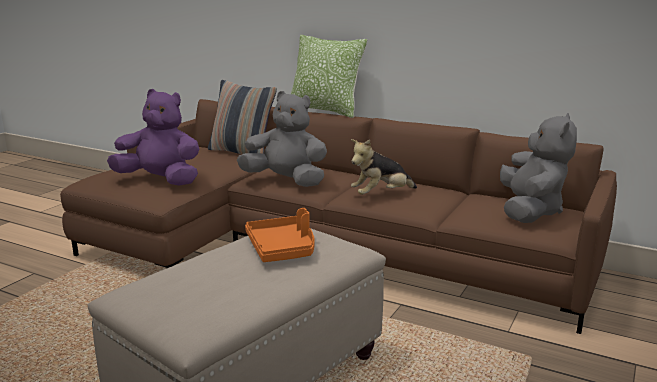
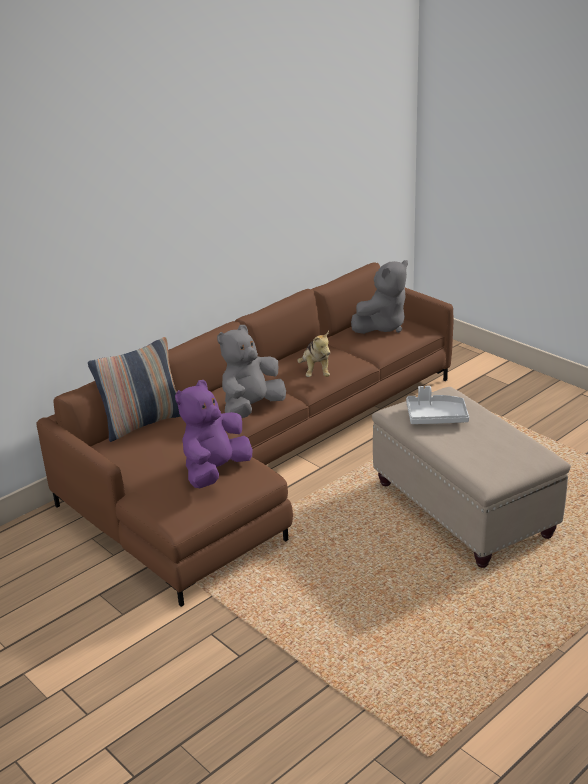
camera: 70 degrees left, 10 degrees up
(283, 249) = (436, 417): orange tray -> grey tray
(325, 111) = (186, 337): pillow -> none
(530, 211) = (382, 326): grey plush toy -> grey plush toy turned 105 degrees clockwise

